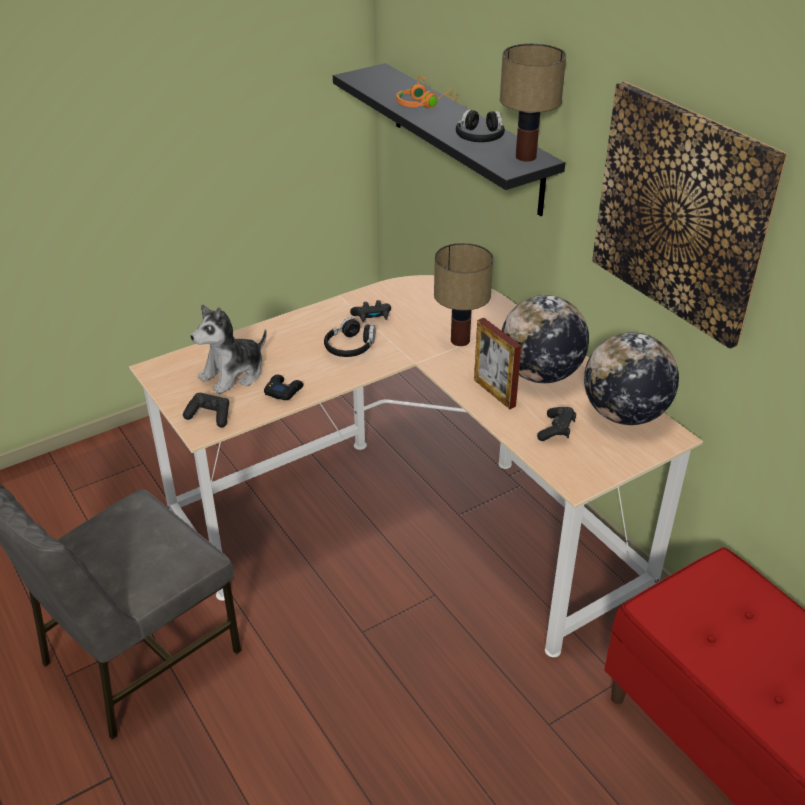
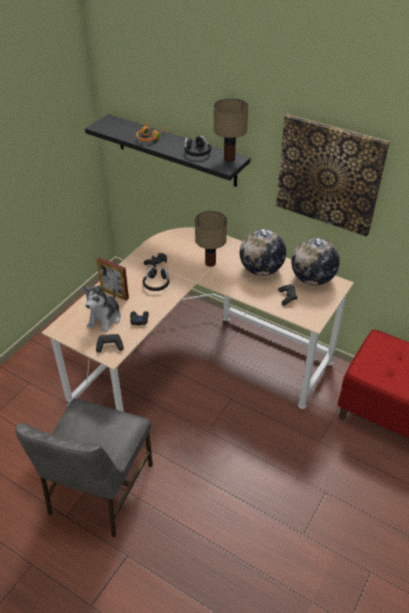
camera: 25 degrees left, 5 degrees up
(494, 393) = (246, 287): picture frame -> picture frame (115, 294)

